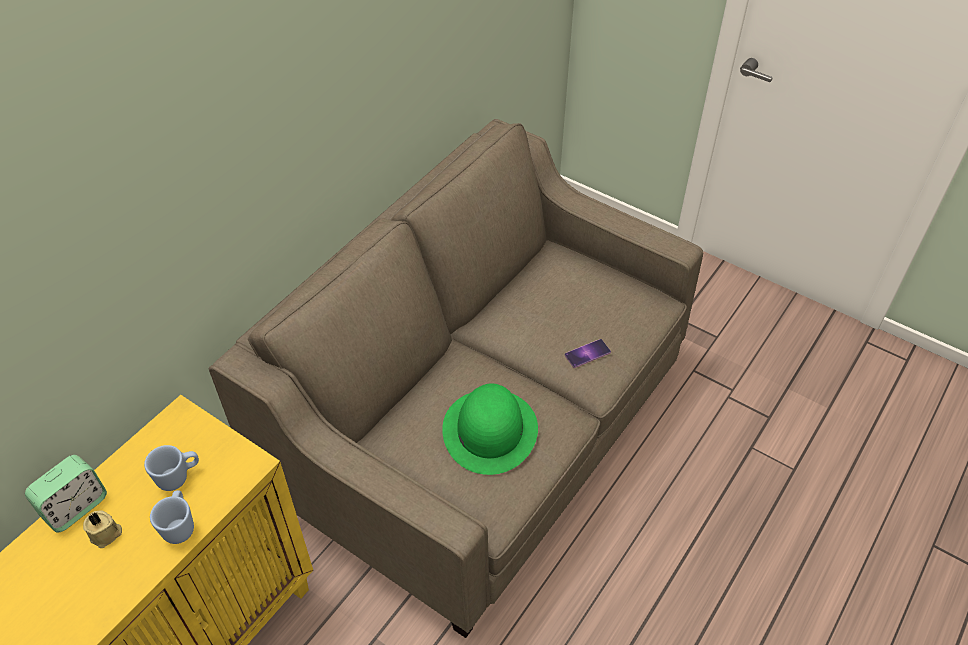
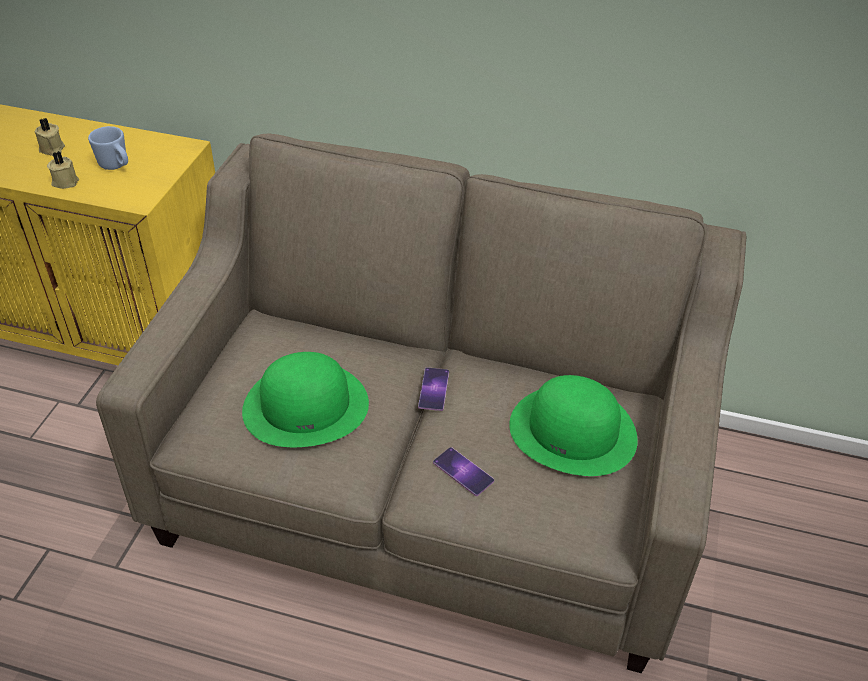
camera: 70 degrees right, 5 degrees down
(76, 507) = (77, 128): alarm clock -> none
(180, 525) = (65, 181): blue mug -> beige candle
(500, 350) = (433, 389): none -> phone
(571, 286) = (573, 431): none -> green hat

